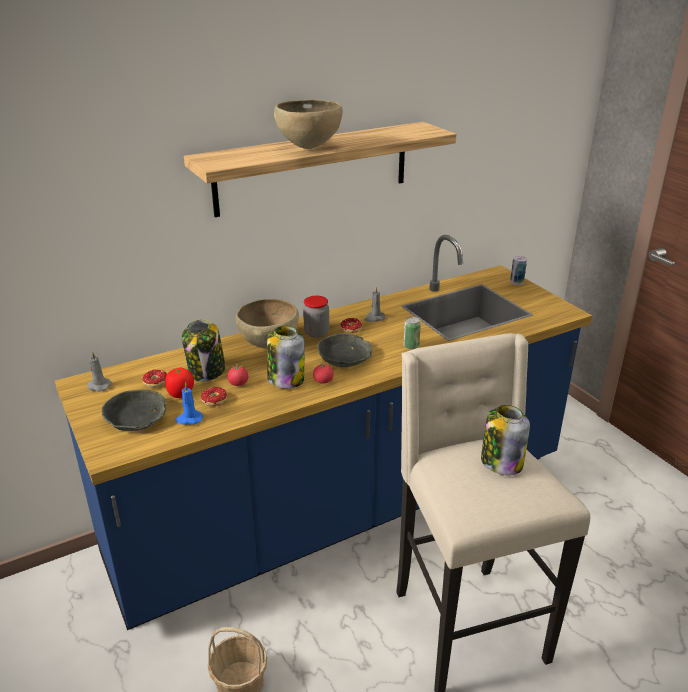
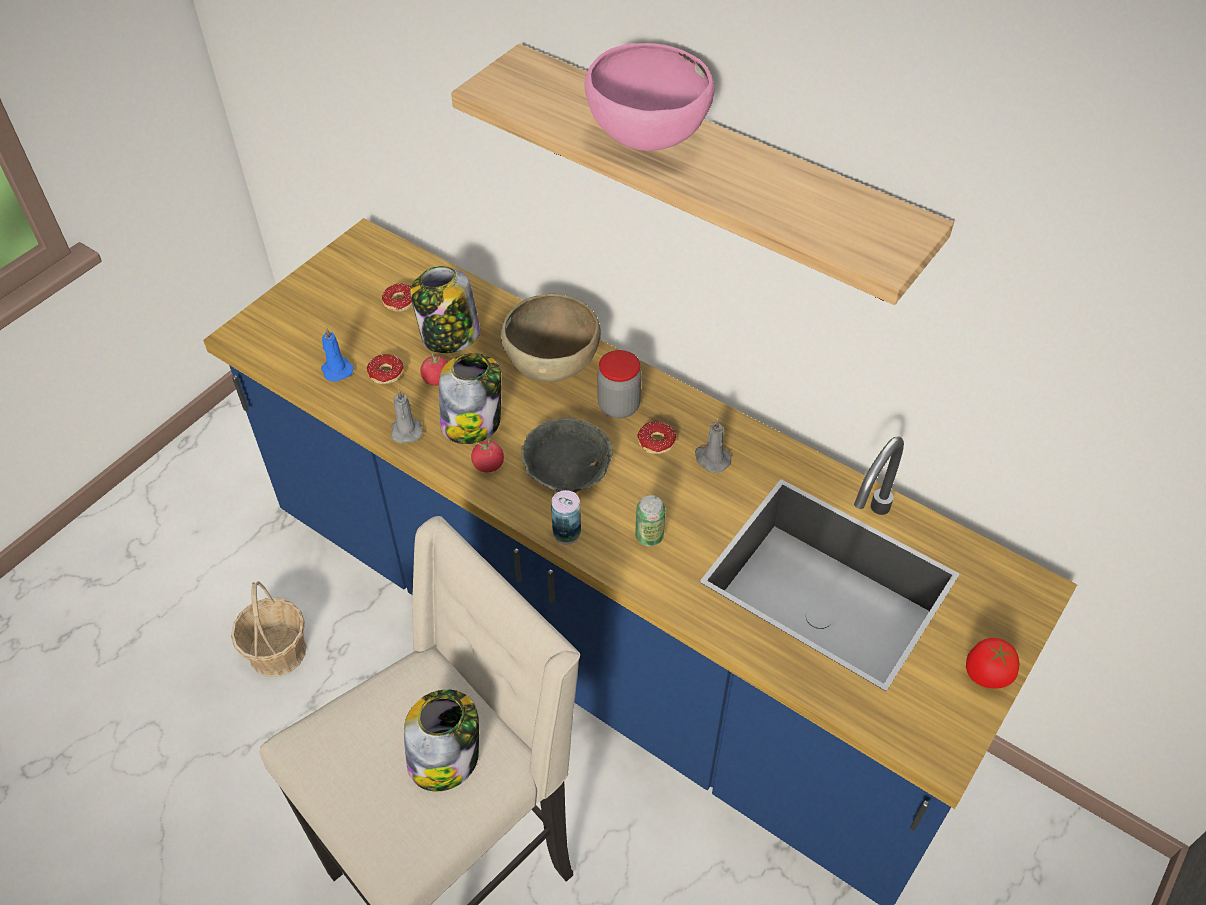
camera: 65 degrees right, 20 degrees up
(98, 386) = (368, 258): grey candle -> grey candle (407, 430)
(136, 418) = (318, 323): grey bowl -> none
(180, 394) = (386, 336): tomato -> tomato (986, 675)
(309, 147) = (646, 142): brown bowl -> pink bowl
(516, 282) = (1012, 631): can -> can (566, 534)

